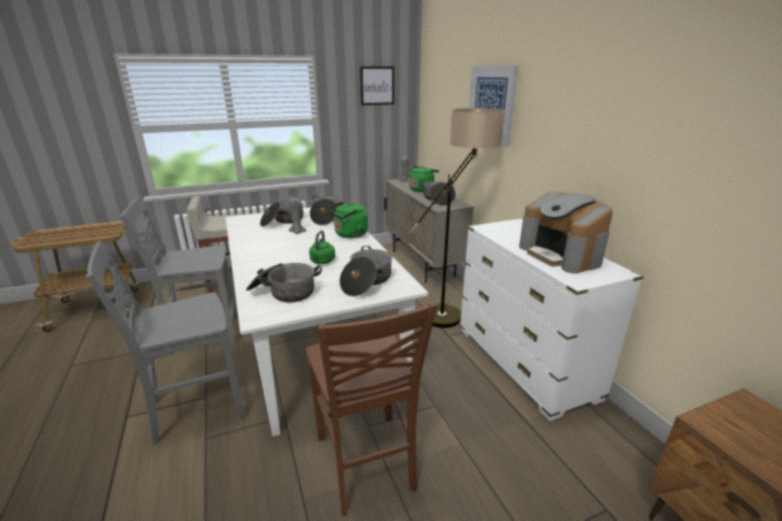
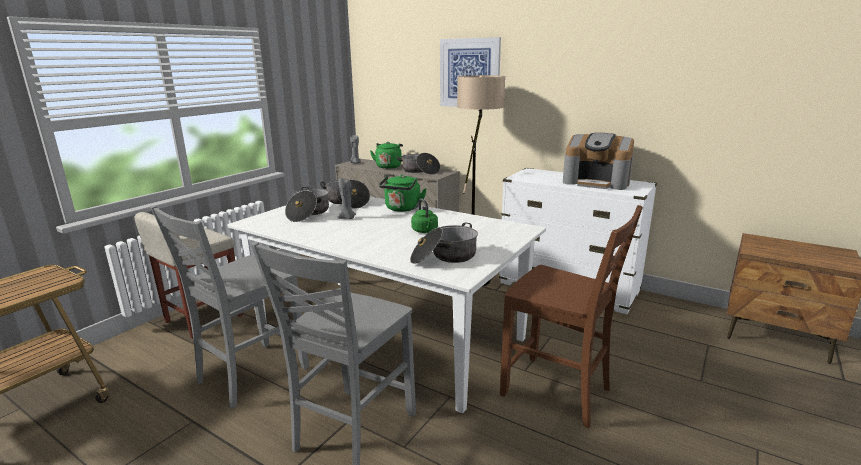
camera: 35 degrees left, 5 degrees down
(366, 281) = (492, 233): cooking pot -> none
(377, 86) = (317, 62): picture -> none

